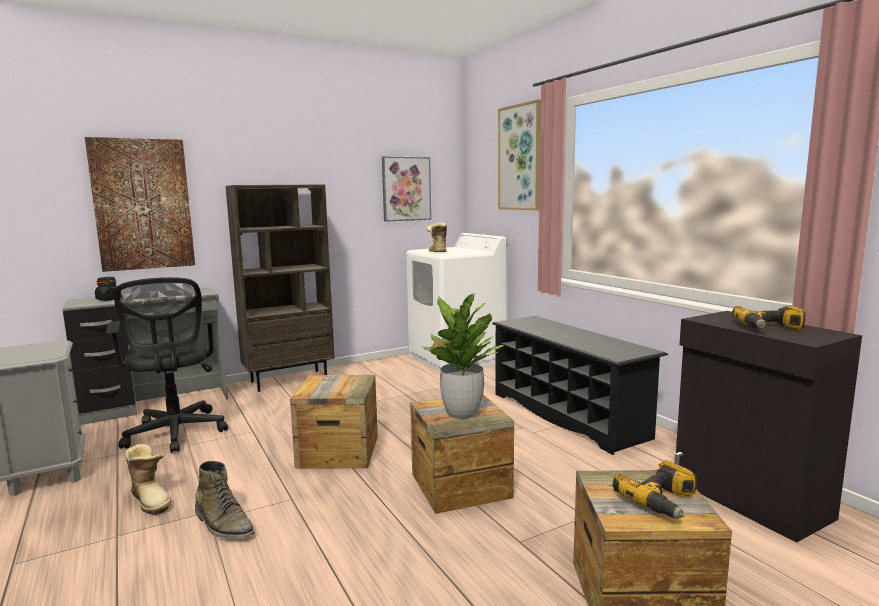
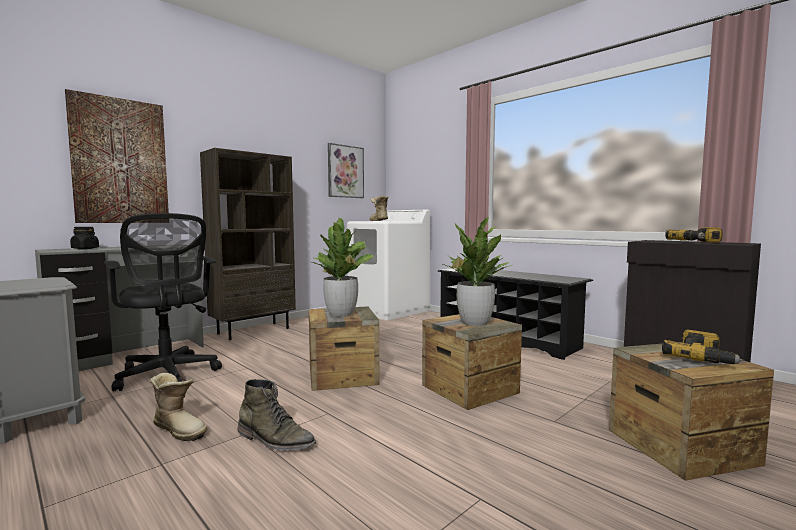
camera: 15 degrees left, 5 degrees down
(333, 386) = (341, 314): none -> potted plant
(520, 158) = (443, 147): picture -> none

